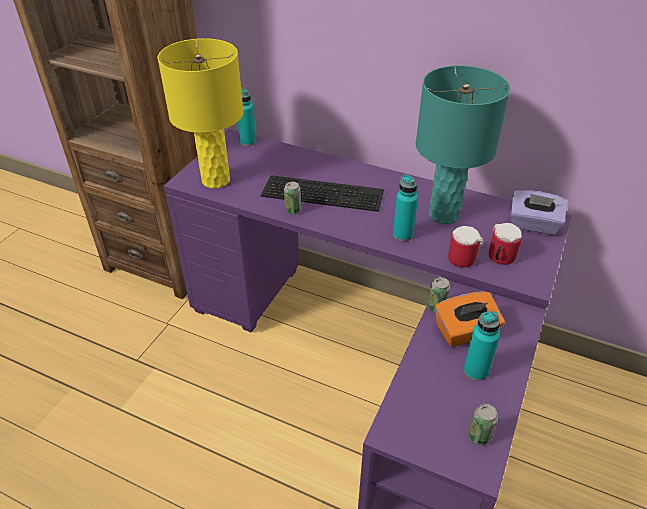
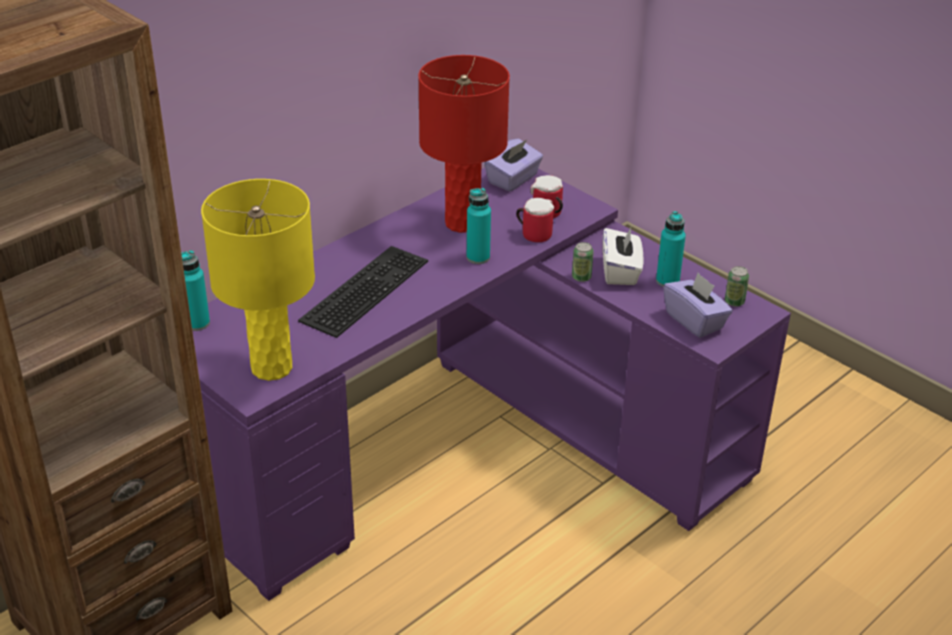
camera: 70 degrees left, 5 degrees down
(293, 210) = (383, 319): can -> none
(423, 407) = (695, 321): none -> purple tissue box
(444, 215) = (462, 223): turquoise table lamp -> red table lamp
(465, 332) = (620, 271): orange tissue box -> white tissue box

